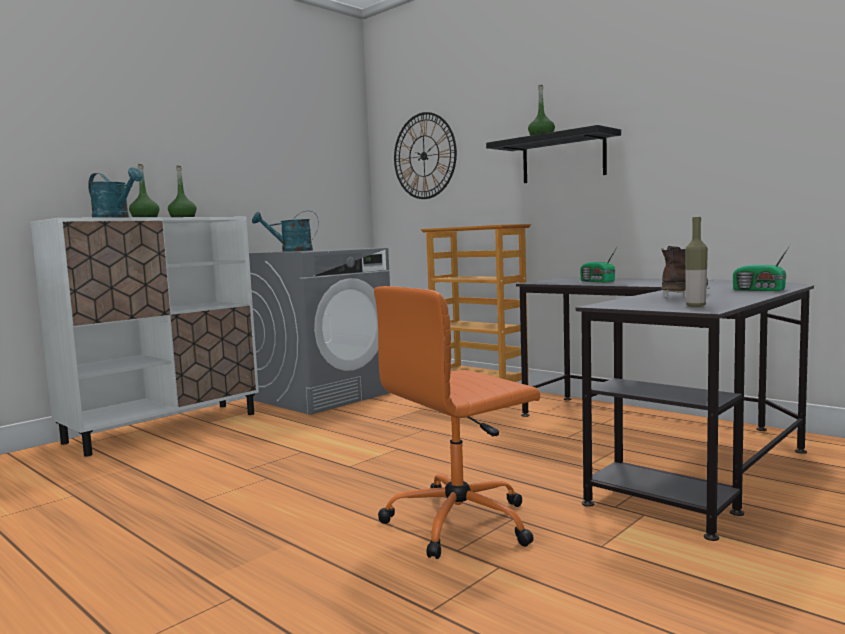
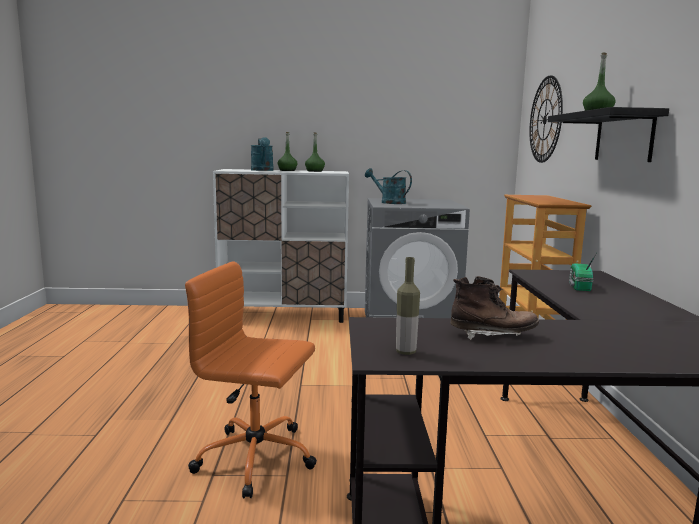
camera: 45 degrees right, 5 degrees up
(760, 290) = (611, 356): radio -> none

